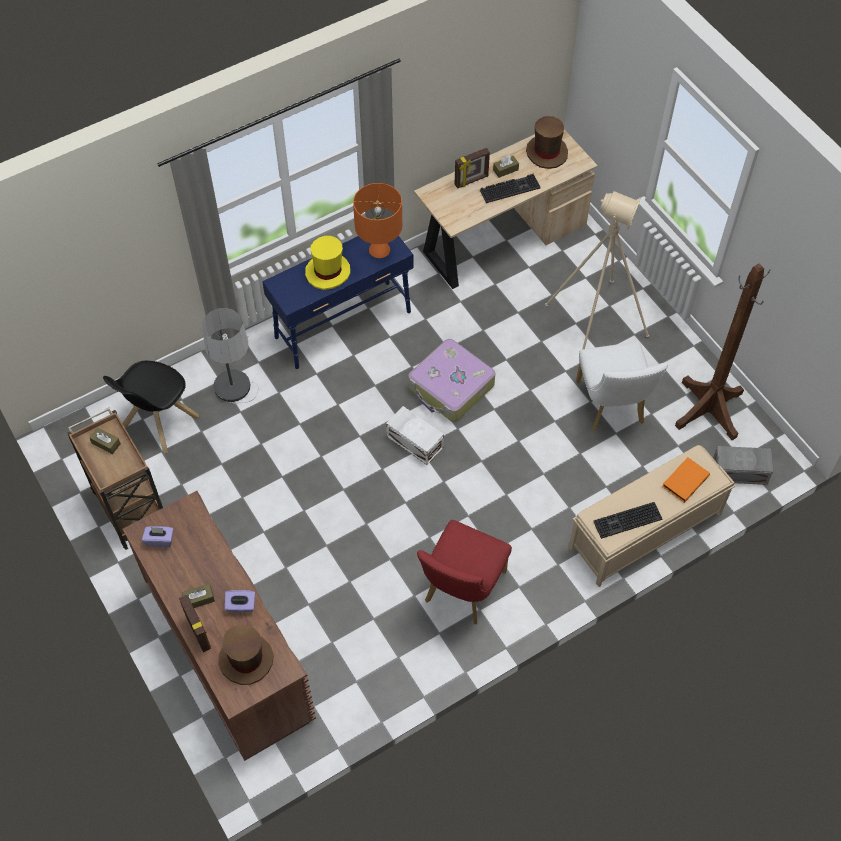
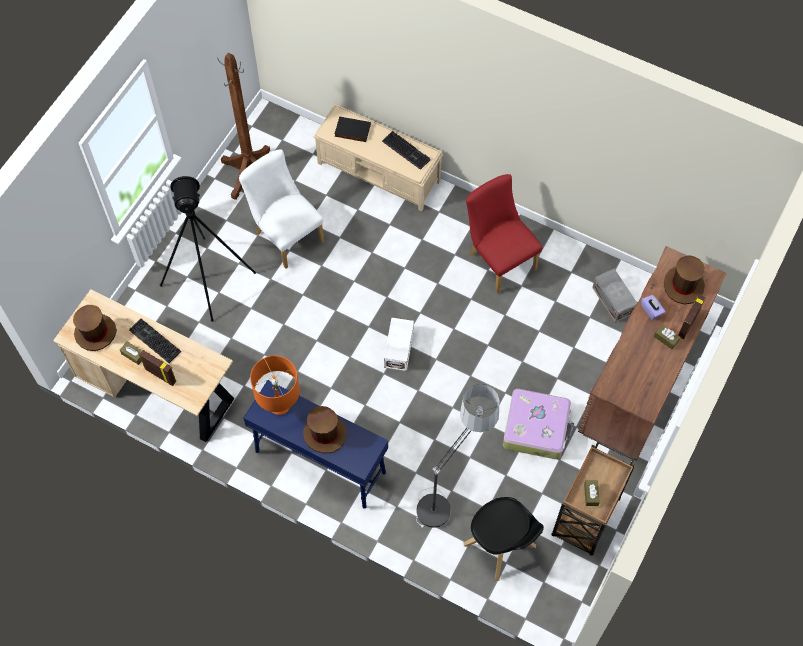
camera: 120 degrees left, 5 degrees up
(159, 422) = (501, 547): black chair -> black chair turned 45 degrees clockwise
(160, 540) = (644, 391): purple tissue box -> none
(328, 272) = (325, 433): yellow hat -> brown hat
(451, 387) = (334, 349): suitcase -> suitcase (536, 427)
(461, 591) = (498, 258): red chair -> red chair turned 120 degrees counterclockwise
(597, 321) = (208, 279): beige floor lamp -> black floor lamp
(612, 407) = (286, 234): white chair -> white chair turned 90 degrees counterclockwise
(684, 480) = (352, 131): orange book -> black book
(740, 472) = (295, 136): grey storage box -> grey storage box (613, 299)

